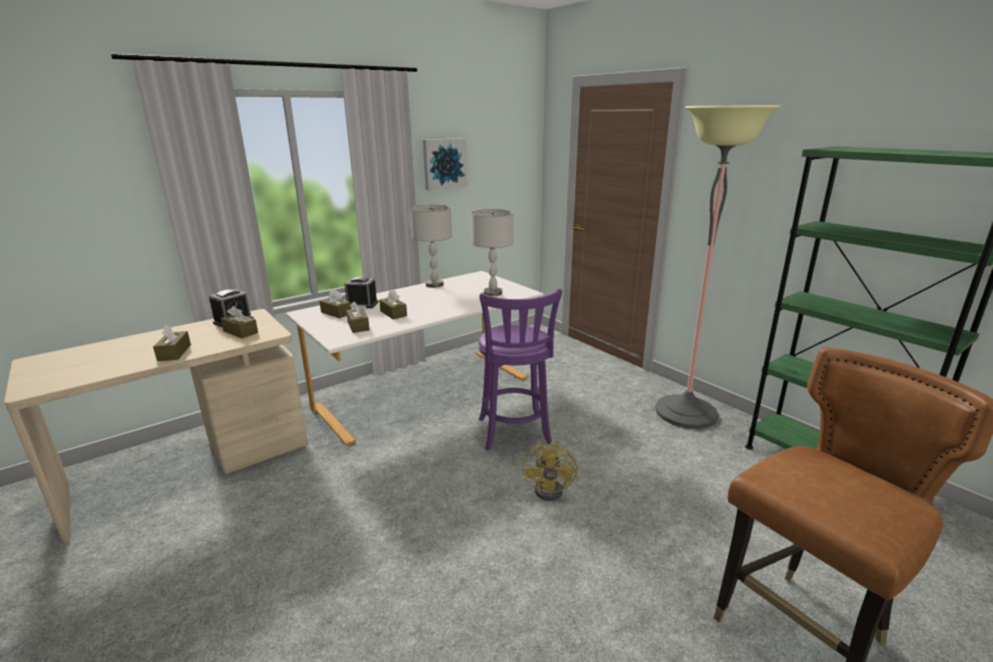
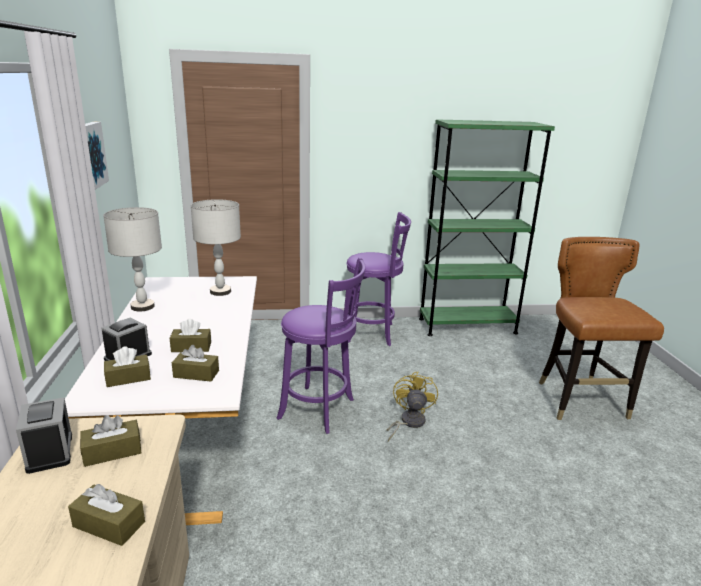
camera: 60 degrees left, 0 degrees up
(554, 489) = (408, 423): yellow fan -> yellow fan turned 120 degrees counterclockwise
(685, 412) = (373, 333): floor lamp -> purple stool

